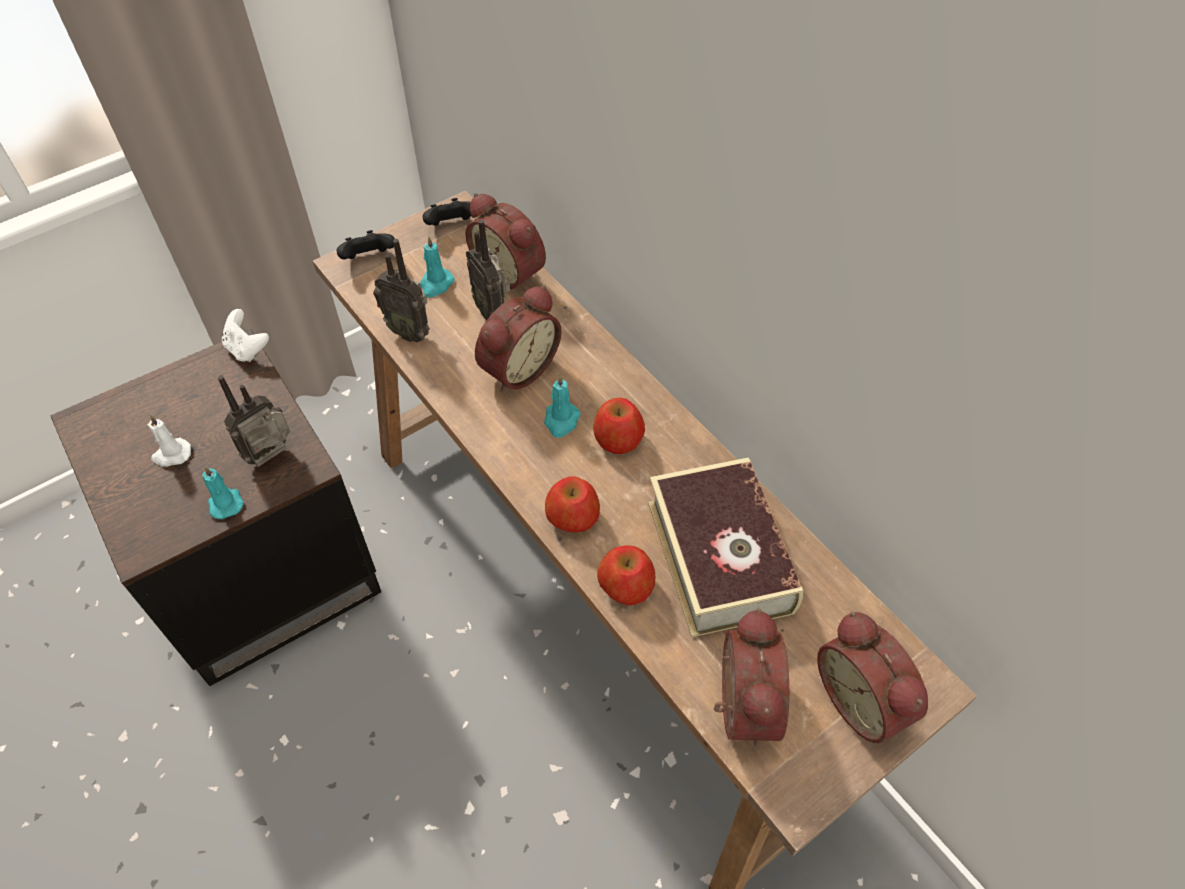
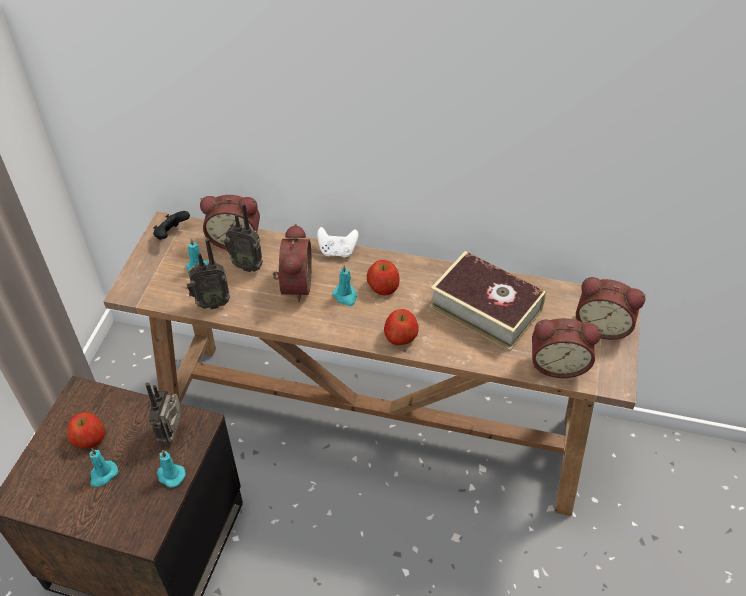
camera: 40 degrees left, 5 degrees down
(171, 454) = (103, 475): white candle -> turquoise candle
(247, 349) = (84, 387): white game controller -> white game controller (337, 251)
(369, 259) = (140, 280): black game controller -> none
(626, 585) = (458, 349): apple -> apple (89, 438)
(739, 704) = (557, 363): alarm clock -> alarm clock turned 135 degrees clockwise

